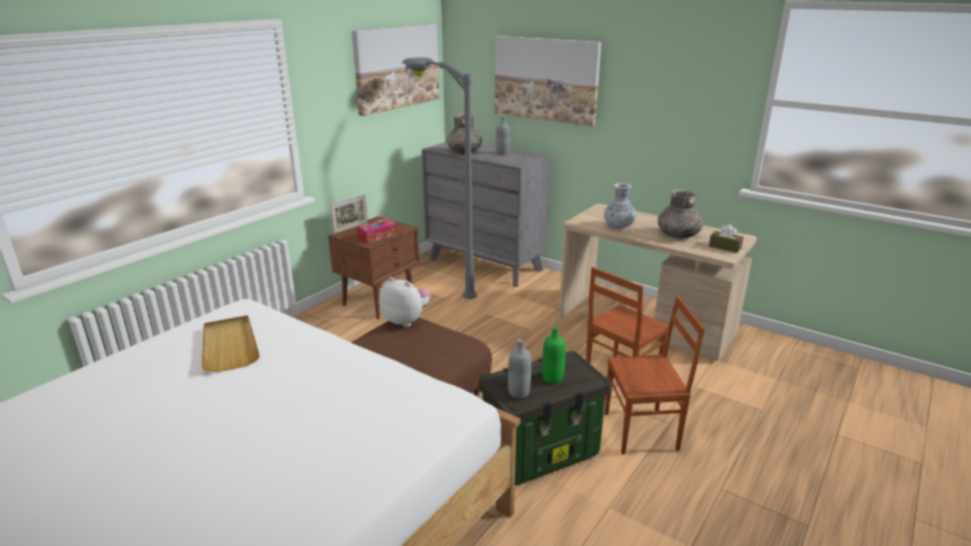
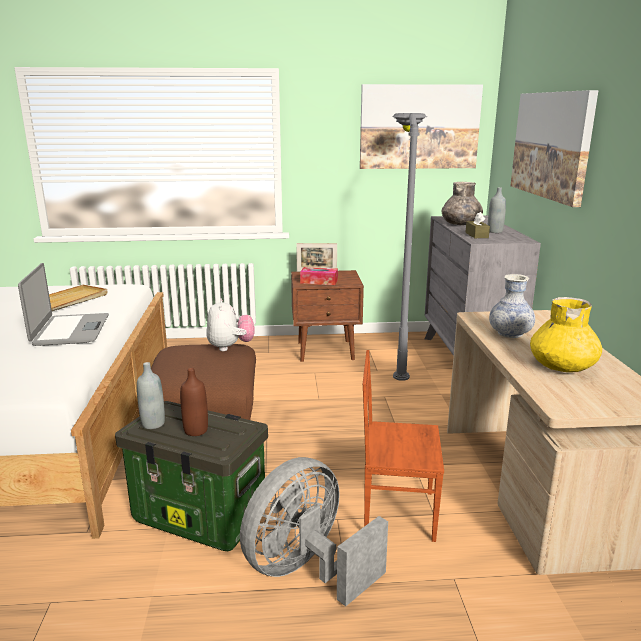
camera: 50 degrees right, 5 degrees down
(332, 363) = (70, 330): none -> laptop
(552, 378) = (196, 430): green bottle -> brown bottle
(642, 432) = (307, 570): brown chair -> grey fan
(678, 235) = (562, 366): grey vase -> yellow vase
(725, 247) = (592, 401): brown tissue box -> brown tissue box (476, 235)

